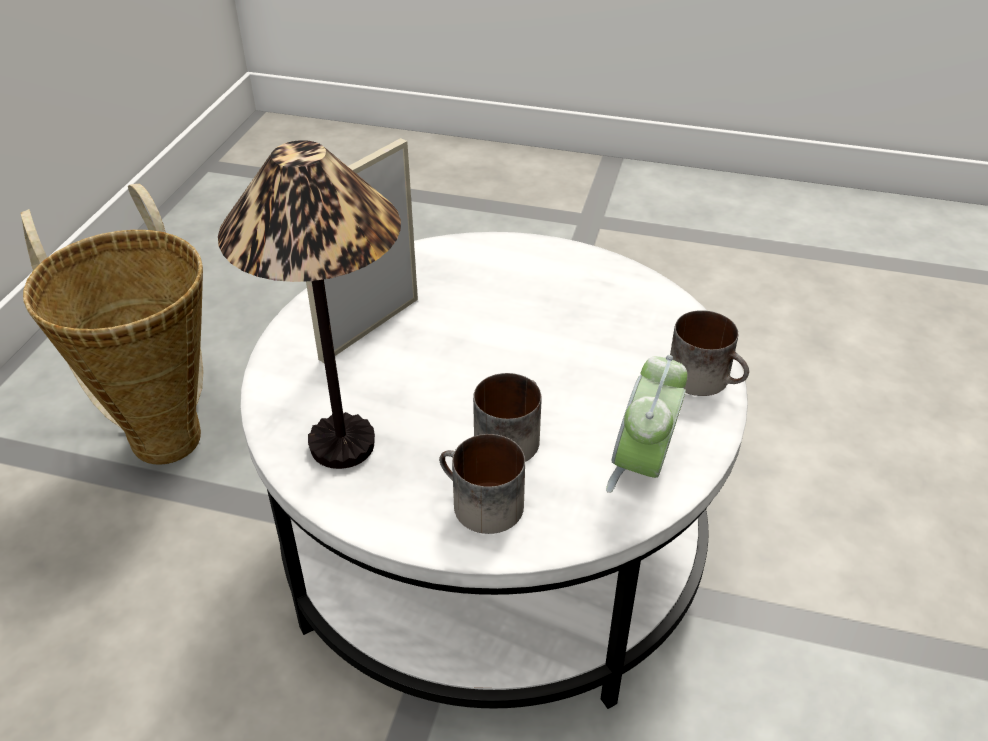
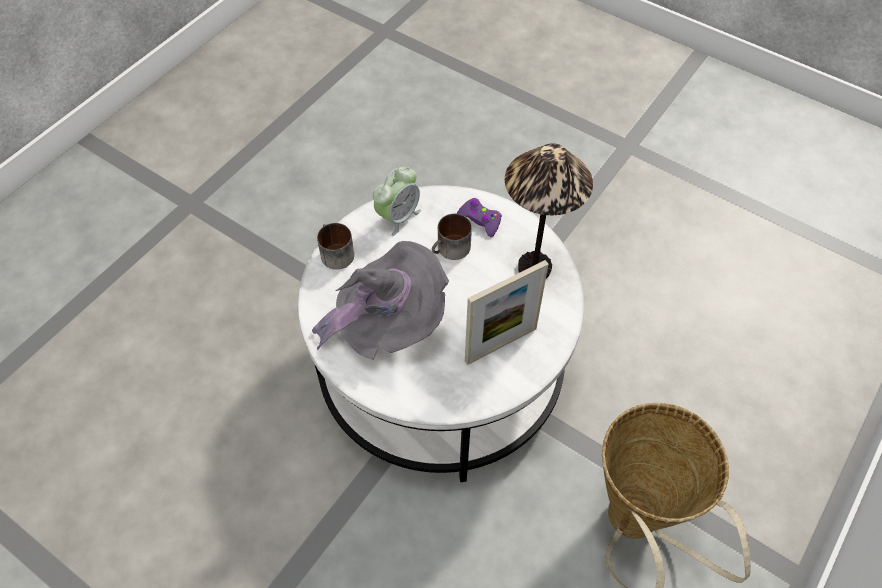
camera: 160 degrees left, 15 degrees up
(478, 504) = (480, 220): mug -> purple game controller
(552, 314) = (389, 322): none -> grey hat

